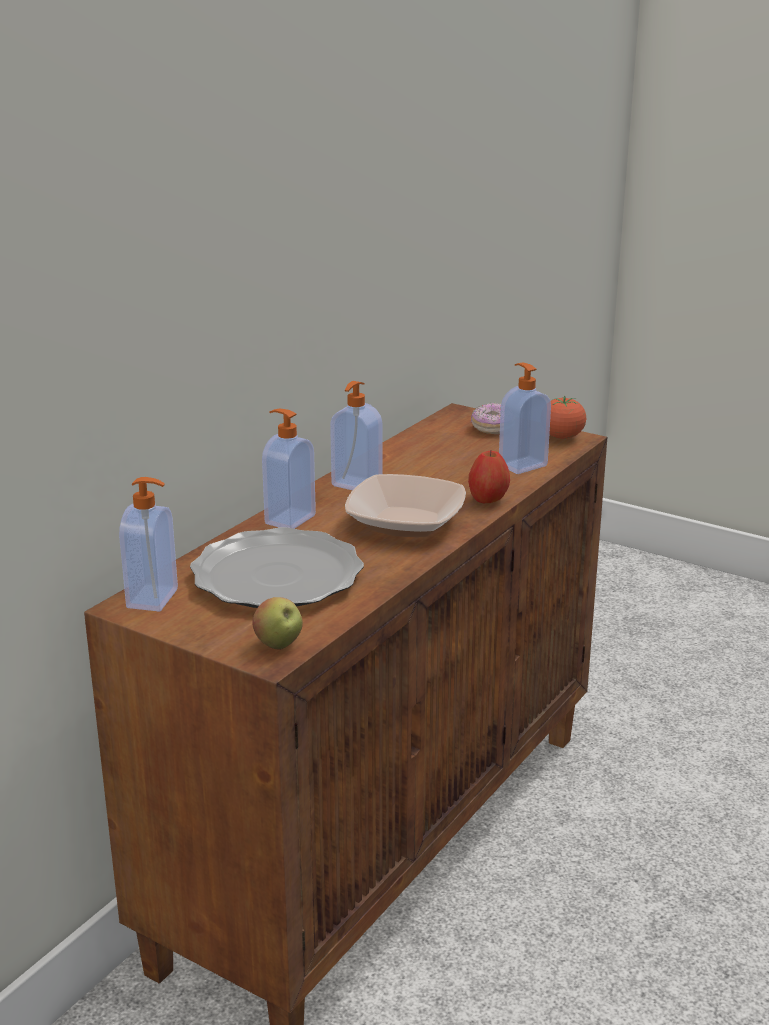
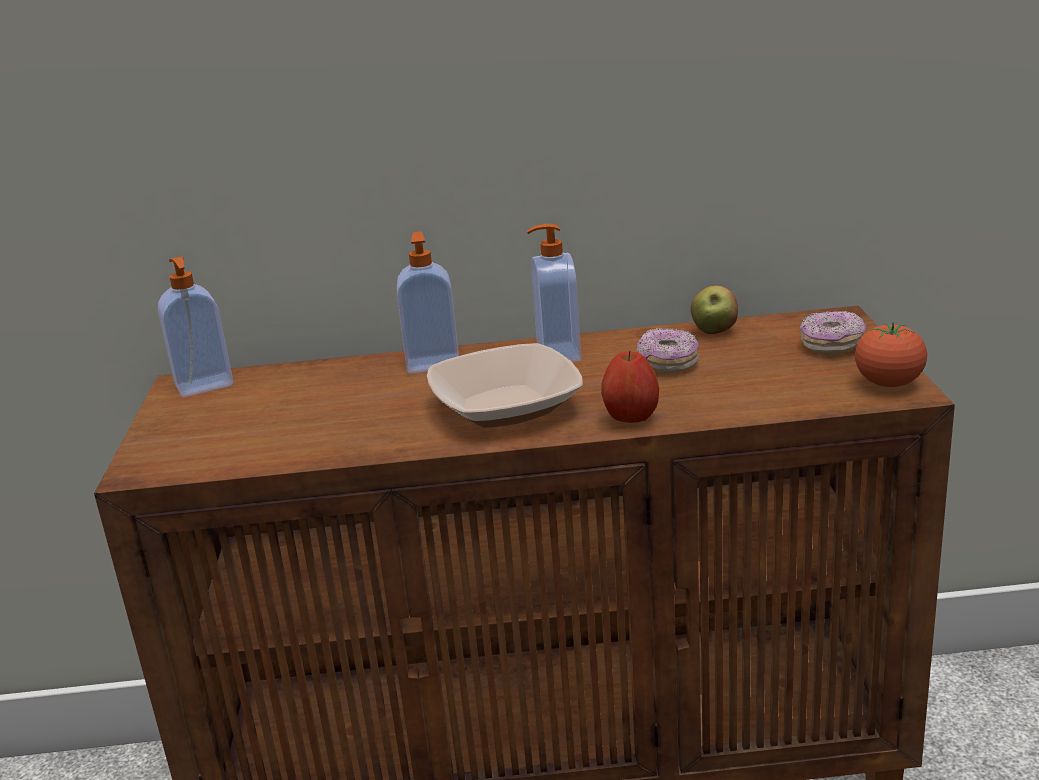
camera: 55 degrees right, 0 degrees up
(277, 575) = (307, 406): plate -> none
(279, 645) = (167, 463): apple -> apple (714, 332)
(434, 467) = (667, 364): none -> donut
(521, 465) = (760, 397): soap dispenser -> none

